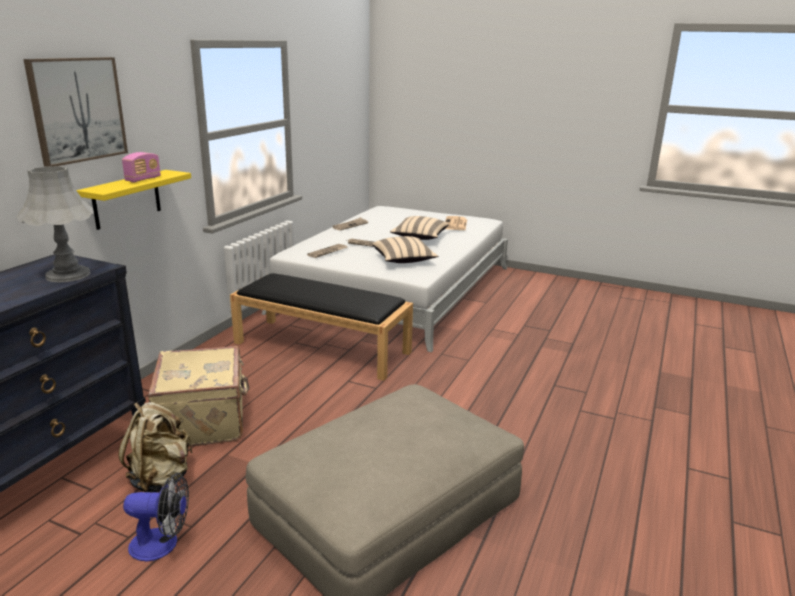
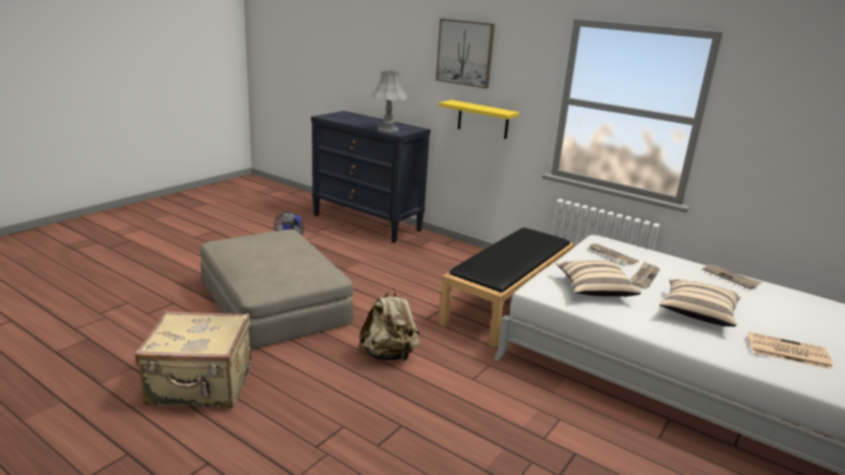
camera: 100 degrees right, 0 degrees up
(143, 179) = (481, 107): radio -> none
(161, 478) = (346, 246): beige backpack -> beige backpack (389, 355)
(205, 421) = (401, 257): beige suitcase -> beige suitcase (201, 386)

